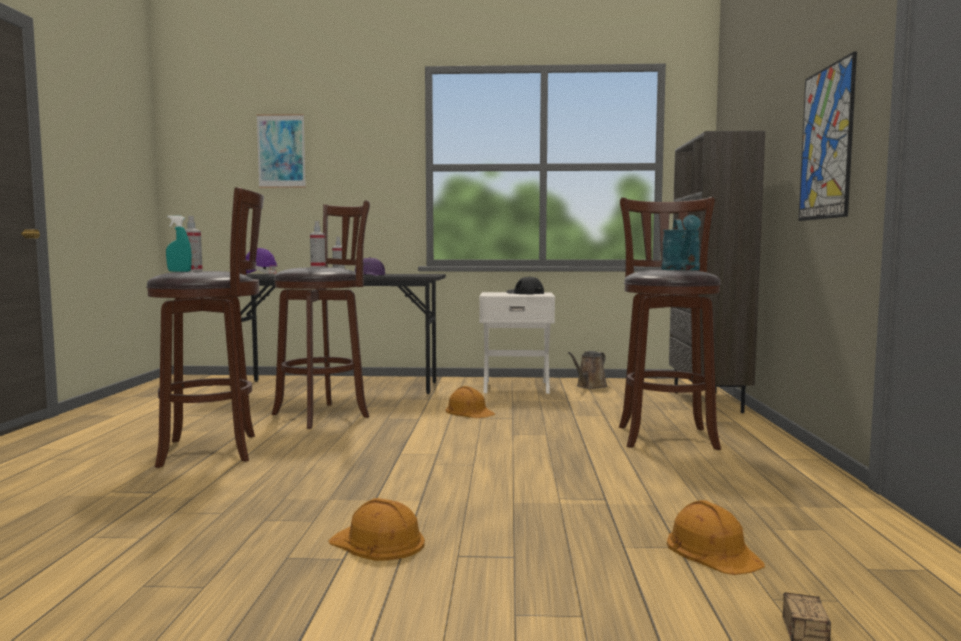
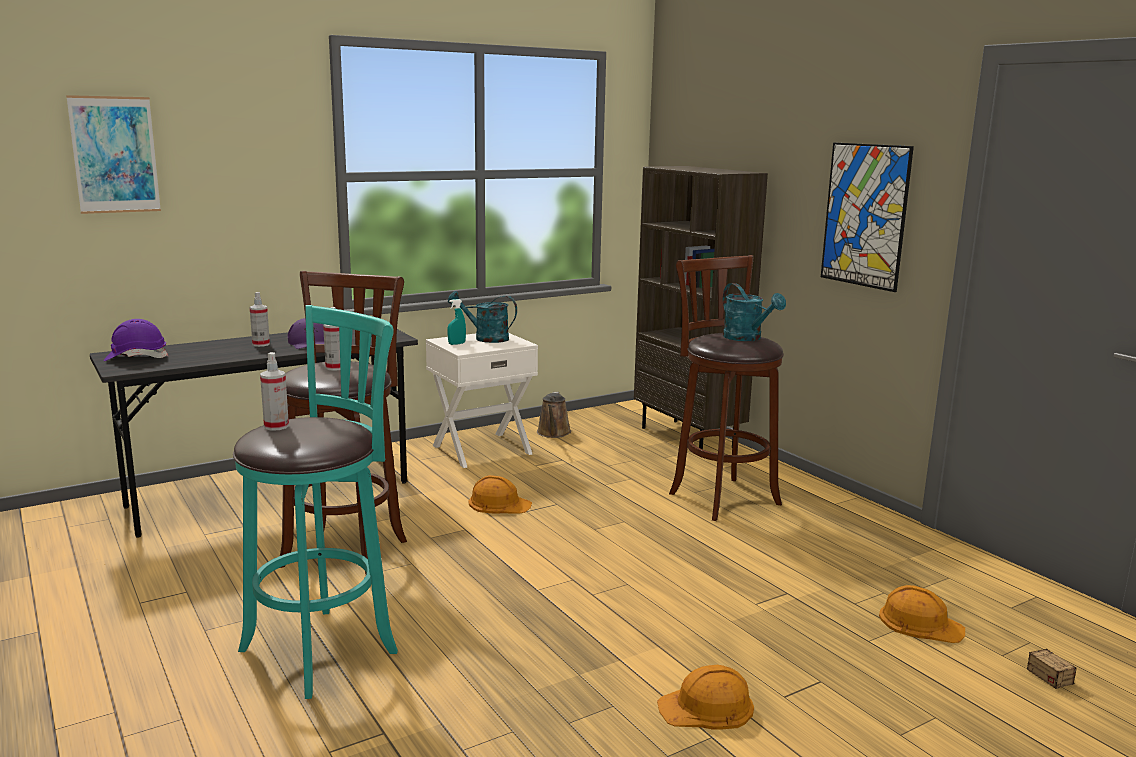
camera: 35 degrees left, 10 degrees up
(179, 271) = (286, 437): turquoise spray bottle -> turquoise spray bottle (456, 344)
(215, 450) = (325, 647): brown stool -> turquoise stool
(525, 293) = (485, 338): black cap -> turquoise watering can

